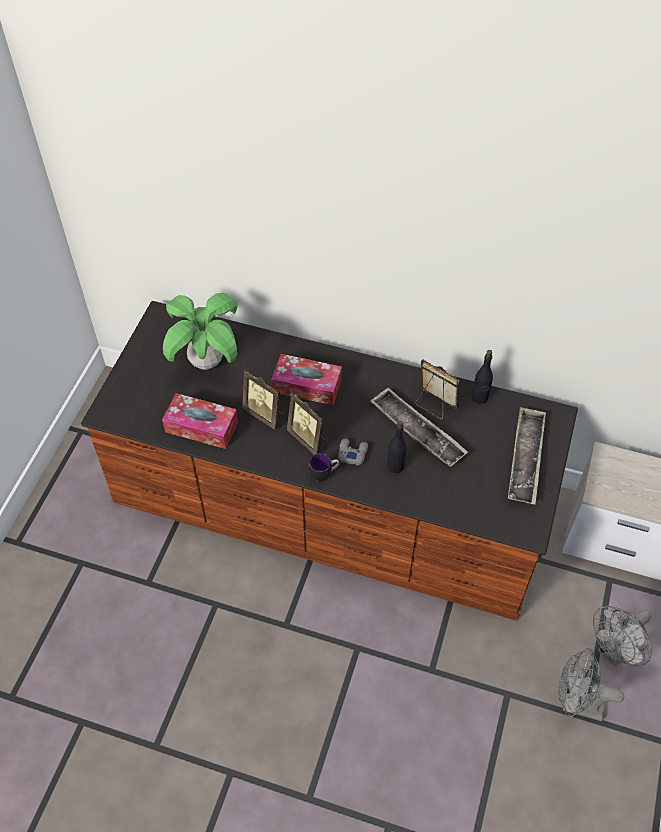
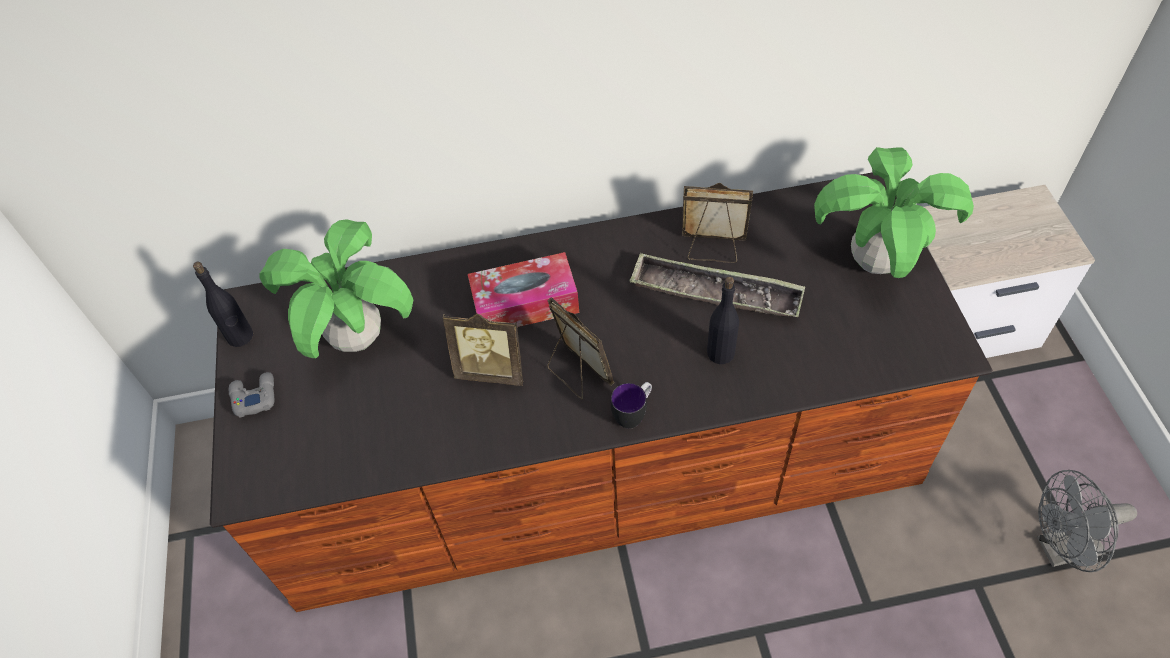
camera: 25 degrees left, 0 degrees up
(201, 427) = (409, 435): tissue box -> none
(309, 438) = (577, 374): picture frame -> picture frame turned 150 degrees counterclockwise
(352, 453) = (650, 365): grey game controller -> grey game controller (254, 397)
(479, 397) = (762, 213): black bottle -> black bottle (240, 336)
(525, 459) = (876, 262): tray -> potted plant
(614, 652) = (1054, 460): grey fan -> none

